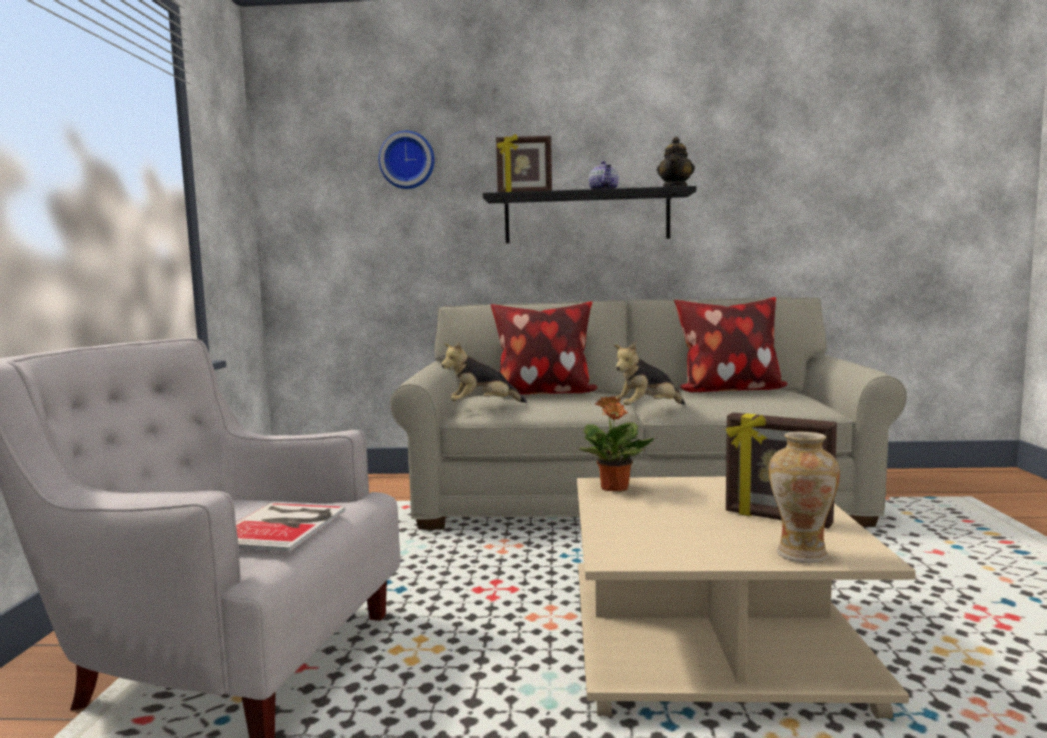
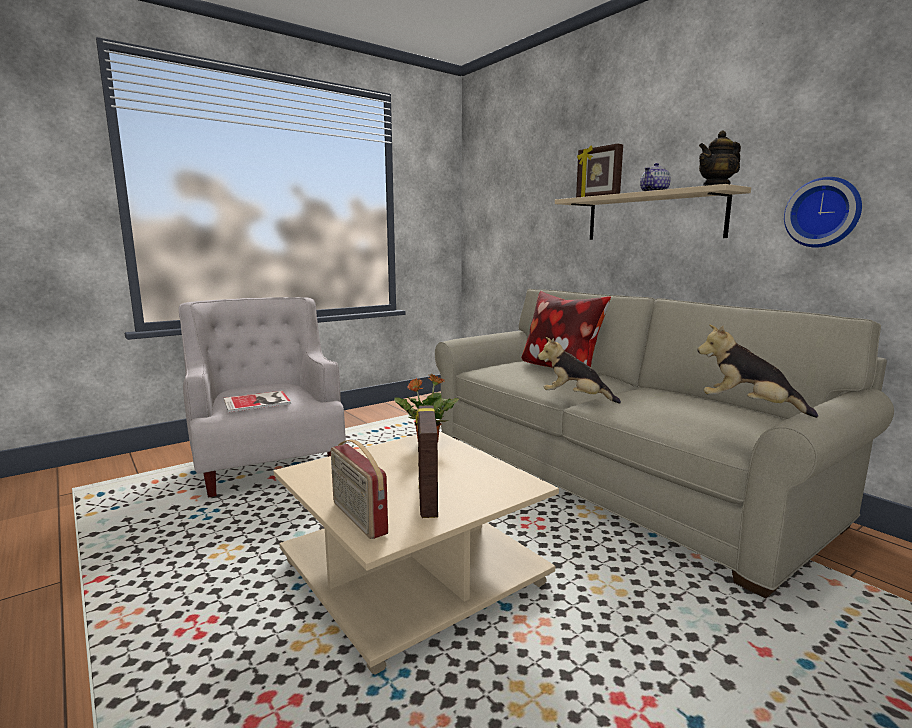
camera: 50 degrees right, 5 degrees up
(407, 160) = (535, 174): wall clock -> wall clock (823, 212)
(482, 406) = (492, 367): plush toy -> plush toy (748, 408)
(587, 218) = (653, 217): black shelf -> beige shelf
(728, 390) = (706, 404): pillow -> none
(801, 554) = (358, 518): vase -> radio

